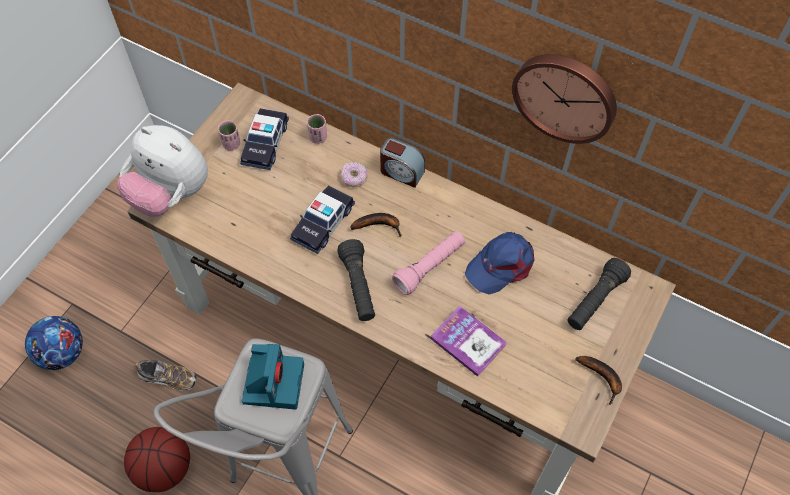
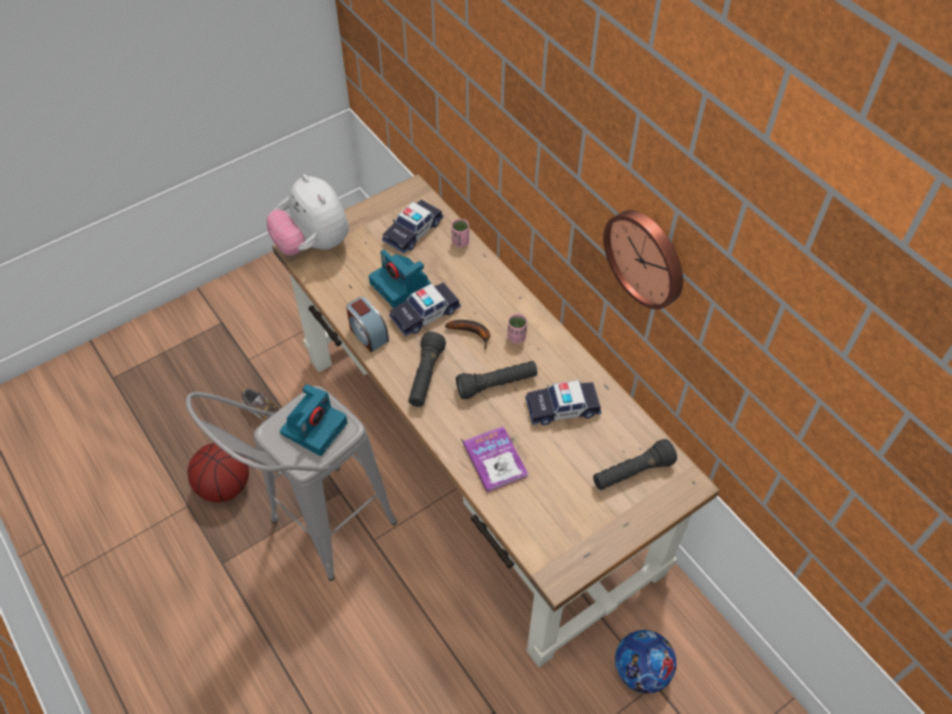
camera: 25 degrees right, 5 degrees down
(62, 353) = (193, 359): football -> football (641, 670)
(231, 144) = (384, 222): pink cup -> pink cup (516, 337)
(284, 203) = (401, 285): none -> camera
(354, 178) = (472, 286): donut -> none
(401, 172) = (517, 296): alarm clock -> alarm clock (368, 334)
(429, 267) = (497, 384): pink flashlight -> black flashlight
(501, 265) = (562, 408): blue cap -> toy car
(603, 378) = (601, 541): banana -> none

